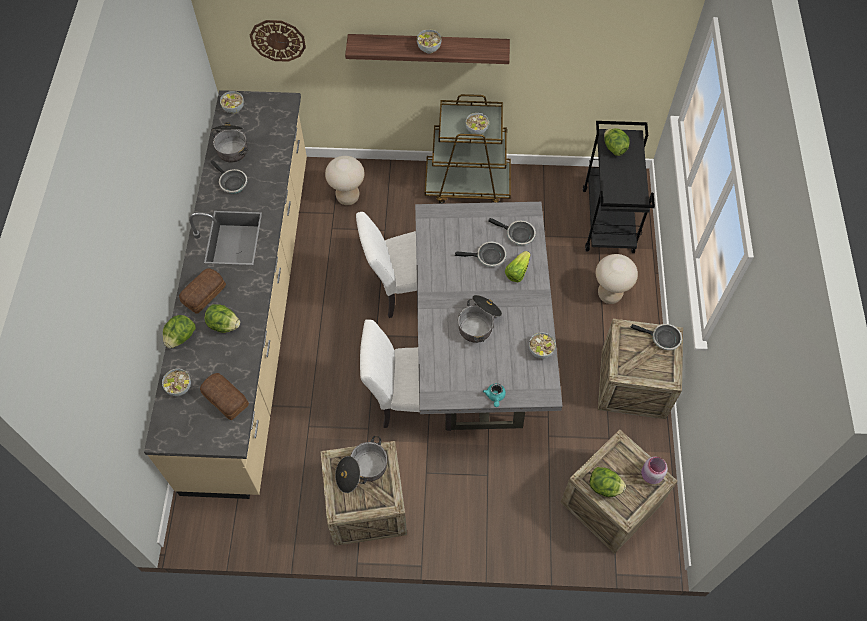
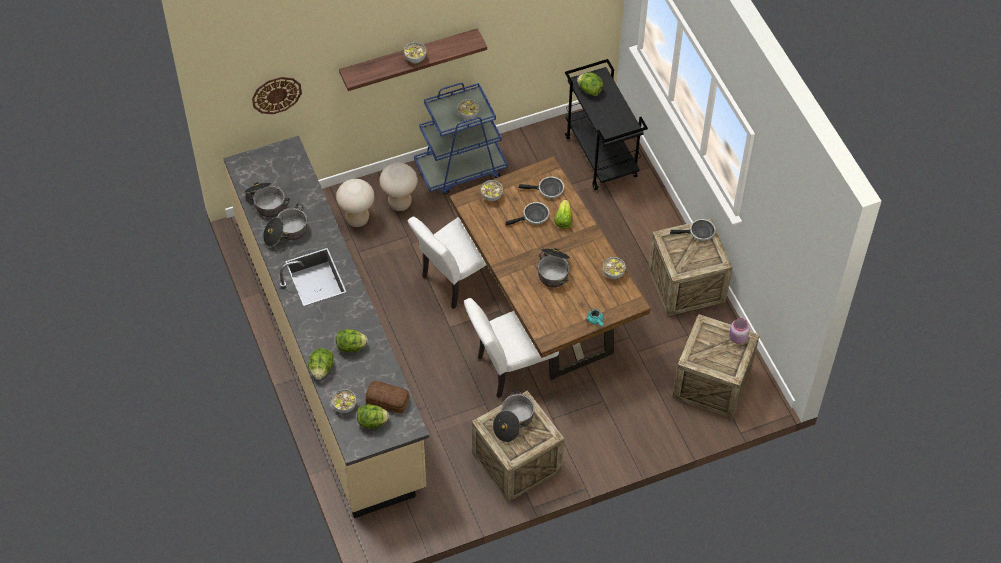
camera: 25 degrees left, 5 degrees down
(205, 294) = (320, 329): bread -> none
(232, 183) = (286, 233): frying pan -> cooking pot
(233, 108) = (247, 169): bowl -> bowl (491, 196)
(468, 184) = (461, 169): brown cart -> blue cart
(480, 349) = (546, 305): grey dining table -> brown dining table
(604, 487) = (707, 360): lettuce -> lettuce (372, 422)
(609, 294) = (632, 219): beige stool -> beige stool (400, 203)

